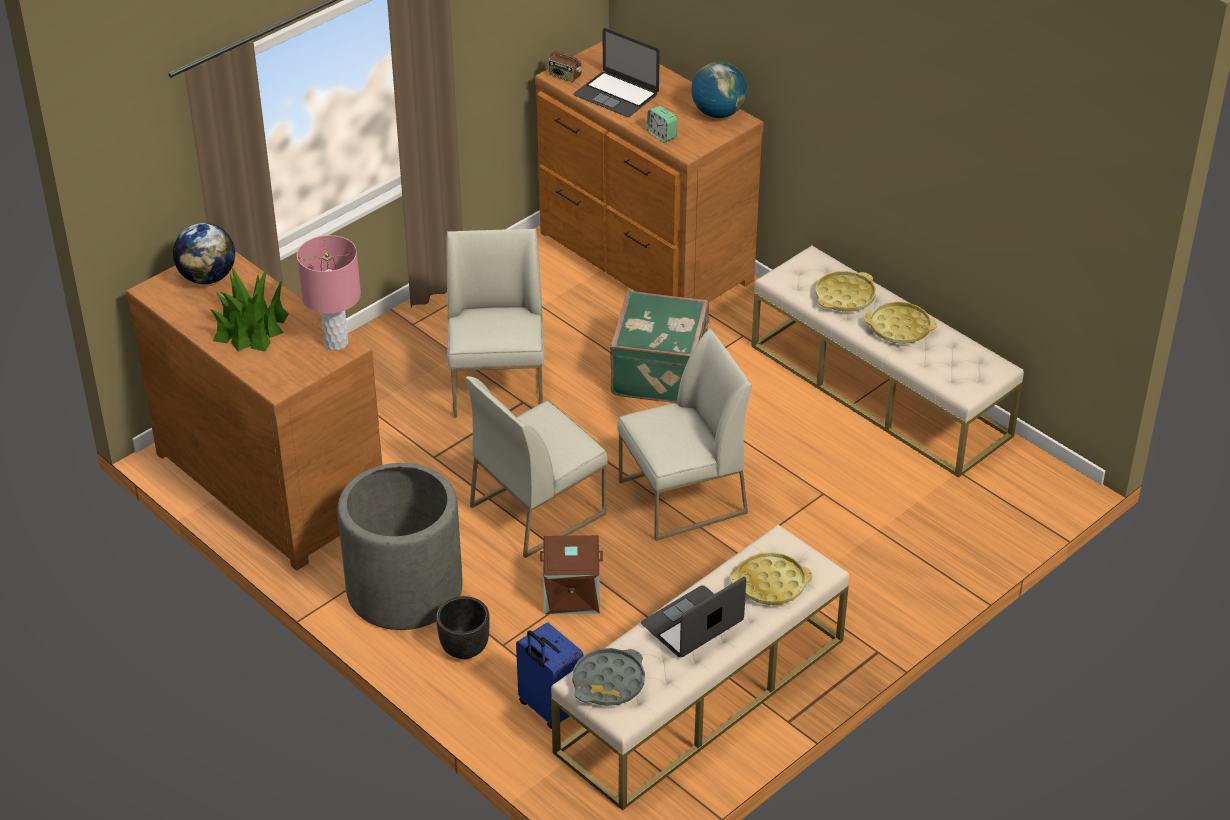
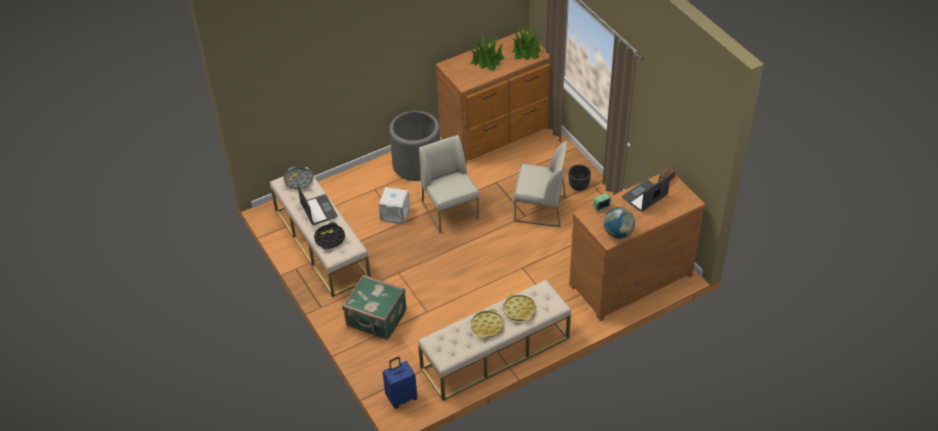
camera: 105 degrees right, 5 degrees up
(207, 278) = (526, 50): globe -> potted plant
(335, 343) = (469, 82): pink table lamp -> none
(464, 648) = (377, 178): black planter -> black planter (578, 186)
(549, 709) = (334, 198): blue suitcase -> blue suitcase (401, 397)
(572, 593) = (395, 214): brown storage box -> white storage box
(661, 372) = (533, 269): green suitcase -> green suitcase (376, 319)
(682, 498) = (441, 260): white chair -> none
(770, 584) = (329, 238): yellow tray -> black tray

